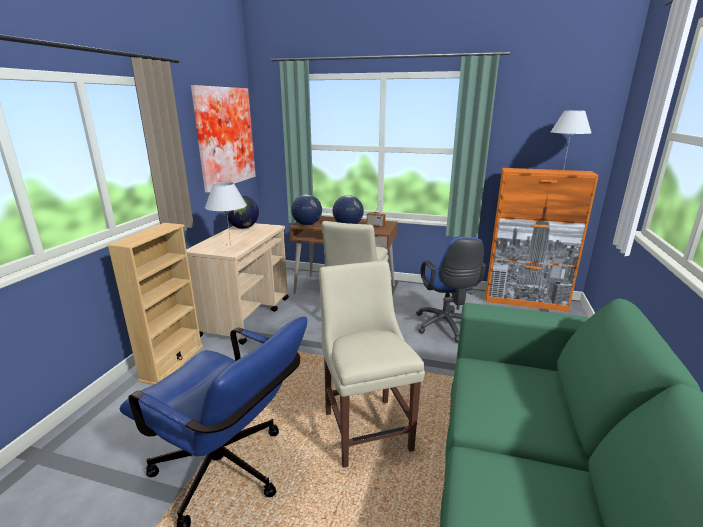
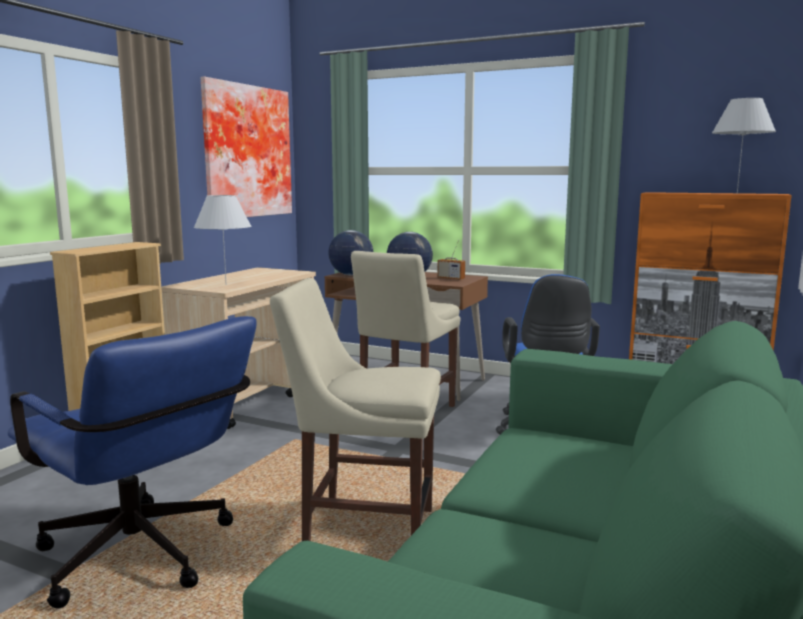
camera: 10 degrees right, 10 degrees down
(243, 228) = (257, 271): globe -> none
(366, 427) = (363, 530): beige chair -> beige chair turned 75 degrees counterclockwise

